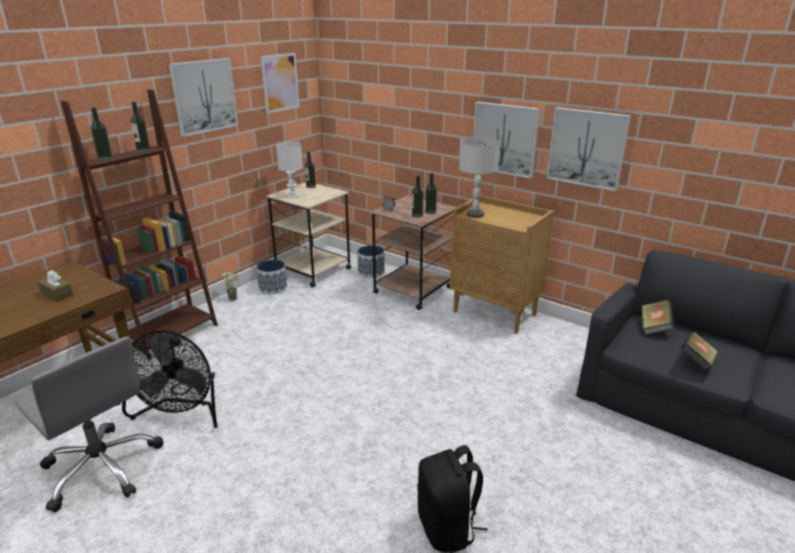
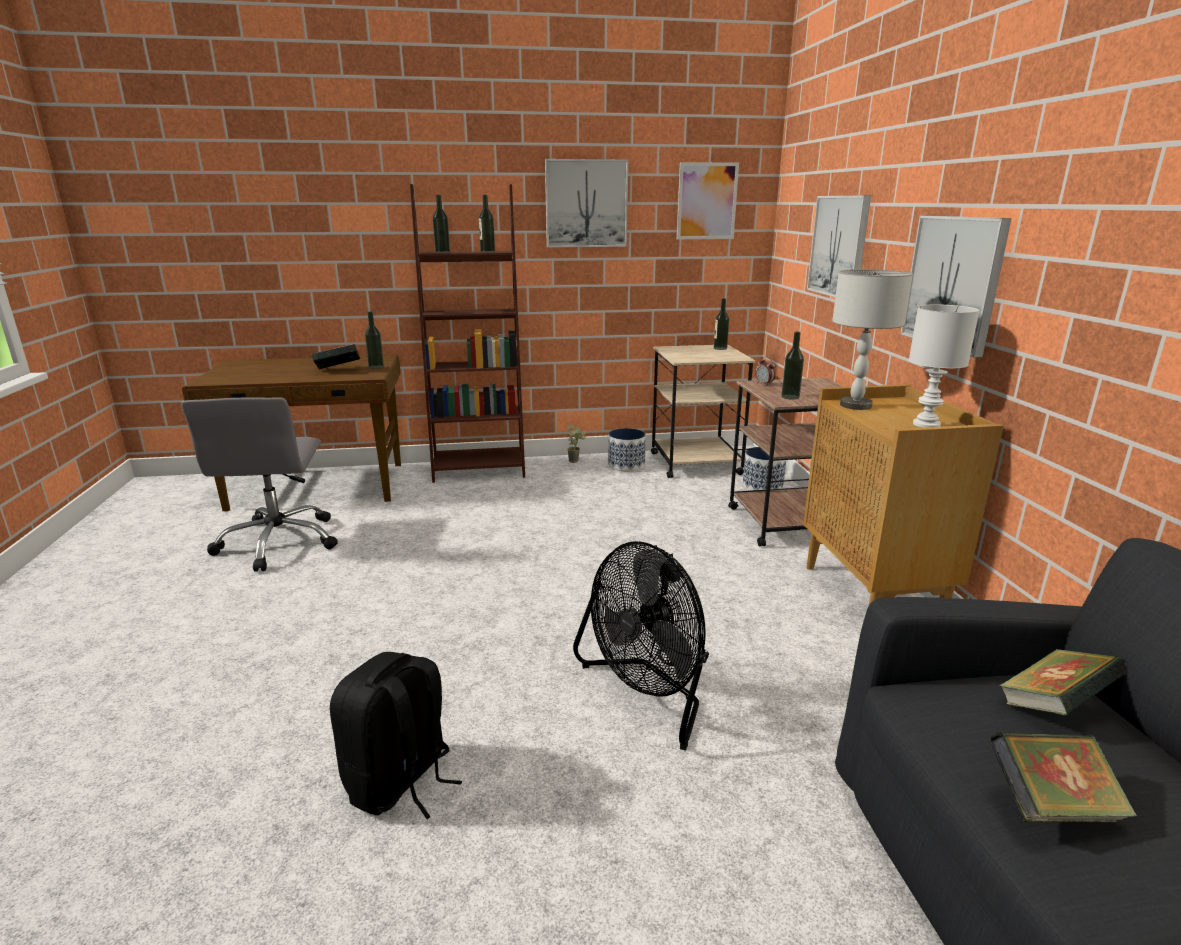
camera: 45 degrees right, 5 degrees down
(57, 294) = (338, 370): brown tissue box -> book
(179, 410) = (386, 529): black fan -> black fan (649, 688)
(293, 196) = (681, 351): white table lamp -> white table lamp (927, 425)
(430, 212) = (818, 398): bottle -> bottle (376, 367)
(587, 148) = (1078, 297): picture -> picture (839, 246)

